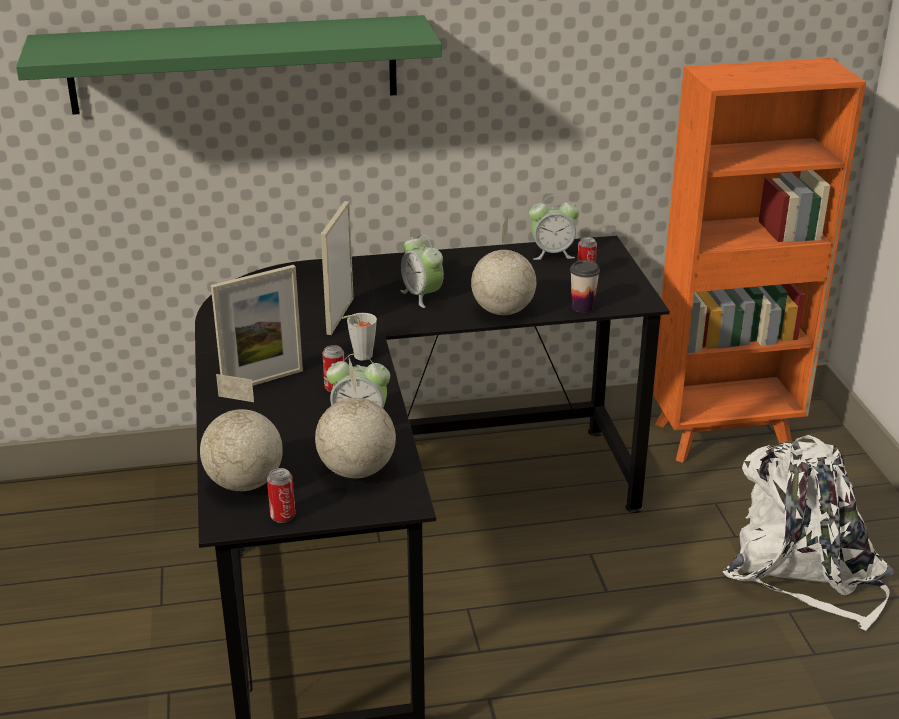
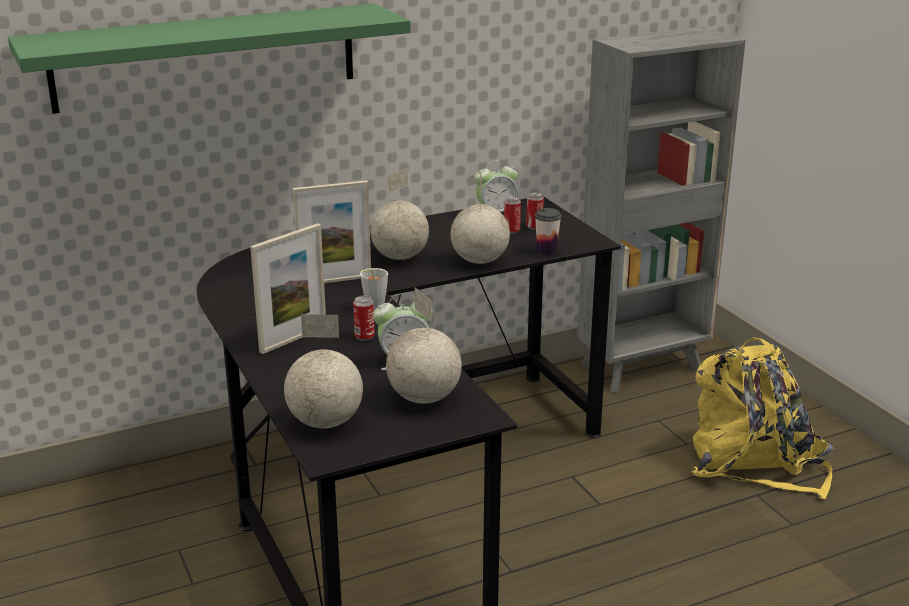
camera: 15 degrees left, 5 degrees down
(282, 516) = (377, 443): can -> can (511, 231)
(340, 316) = (335, 280): picture frame -> picture frame turned 105 degrees counterclockwise
(422, 296) = (401, 257): alarm clock -> globe
(726, 436) = (643, 367): orange bookcase -> grey bookcase
(804, 571) = (754, 462): white backpack -> yellow backpack

